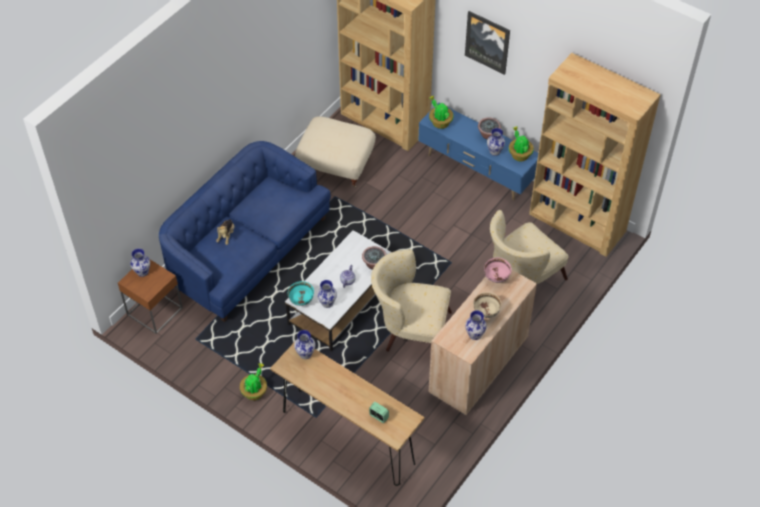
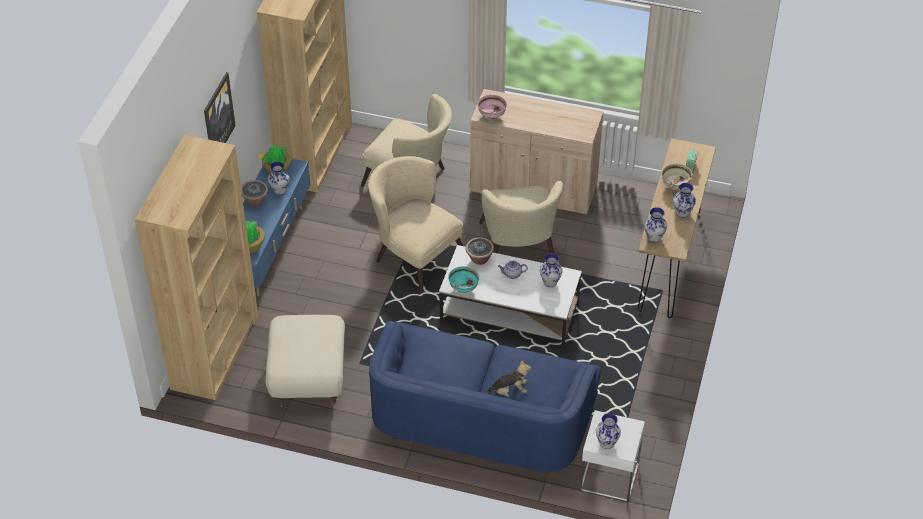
camera: 110 degrees left, 5 degrees down
(154, 311) = (609, 476): brown side table -> white side table
(255, 391) = (661, 348): potted plant -> none
(301, 301) = (558, 304): turquoise bowl -> turquoise bowl (463, 288)
(433, 258) = (414, 254): none -> beige armchair
(475, 334) = (568, 116): vase -> vase (682, 212)
(486, 313) = (538, 114): beige bowl -> beige bowl (675, 186)

